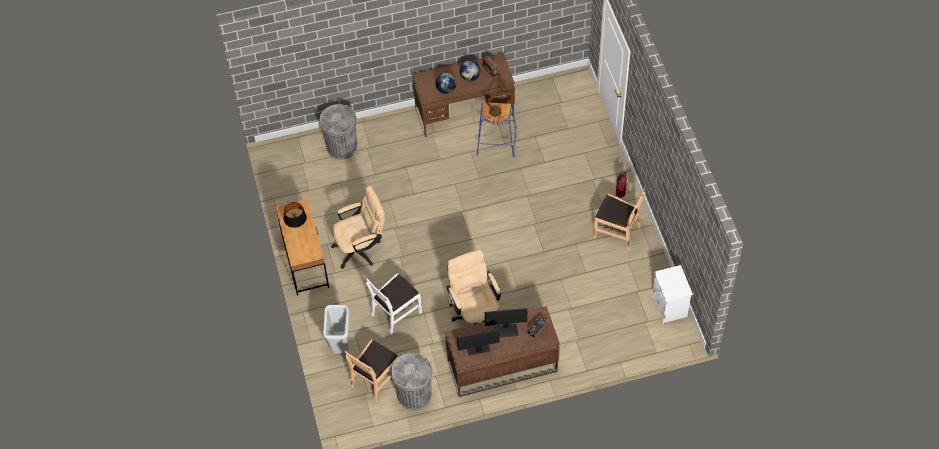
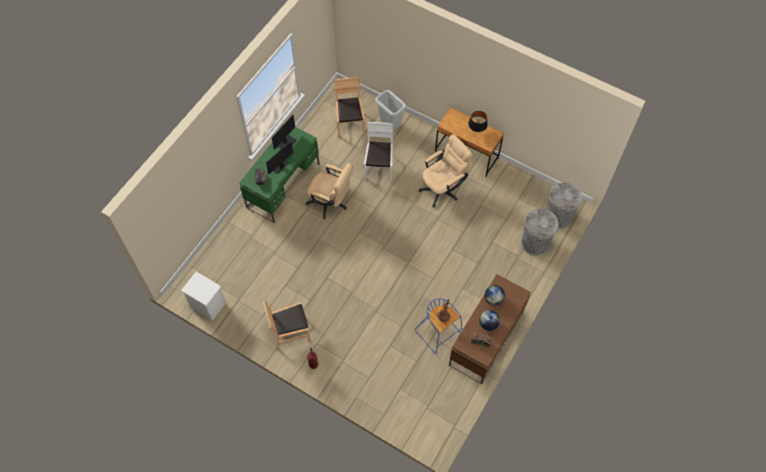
camera: 135 degrees right, 5 degrees up
(361, 248) = (443, 188): beige office chair -> beige office chair turned 150 degrees counterclockwise
(414, 395) = (319, 132): grey trash can -> grey trash can (558, 217)
(501, 366) = (283, 185): brown desk -> green desk

